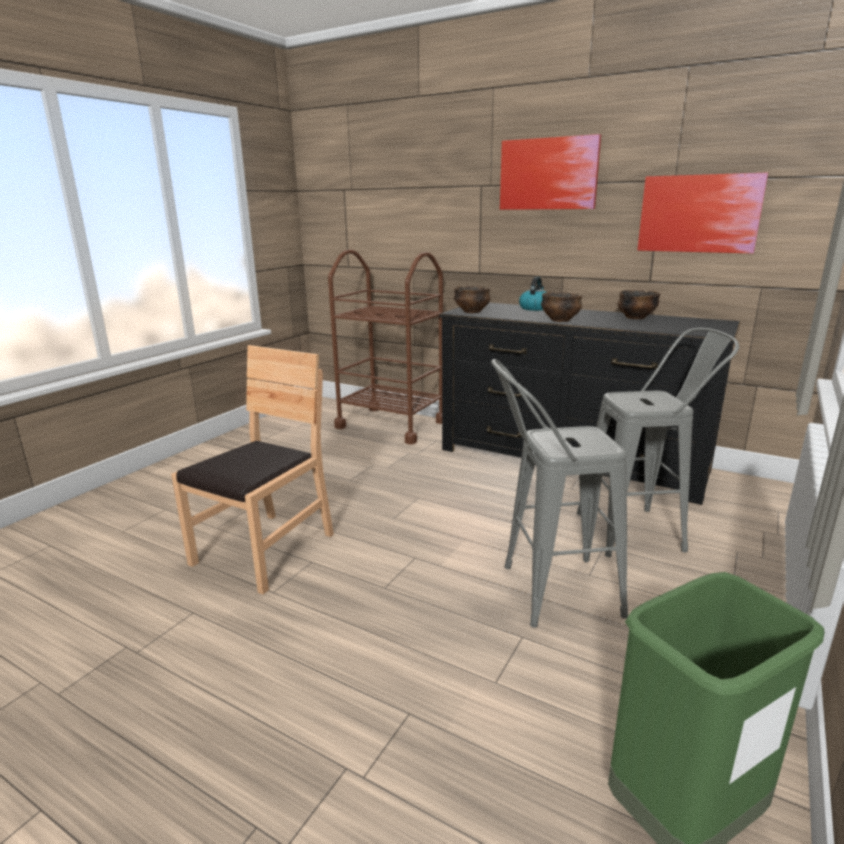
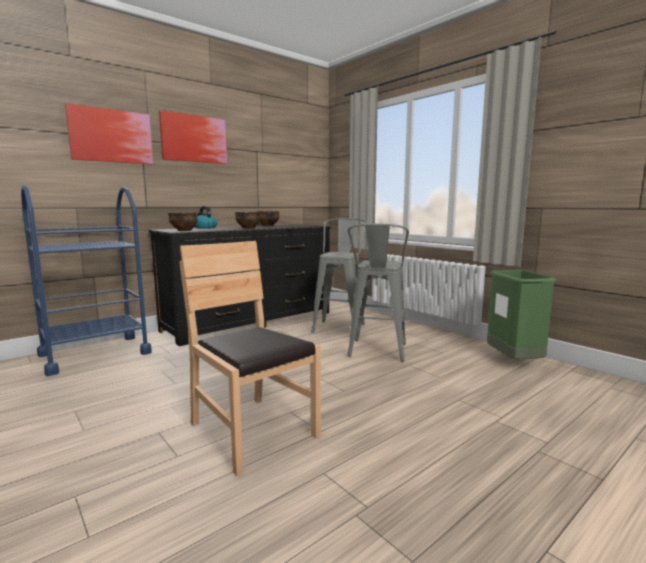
camera: 70 degrees left, 10 degrees down
(391, 425) = (95, 354): brown cart -> blue cart
(699, 213) = (276, 170): picture -> picture (111, 136)

